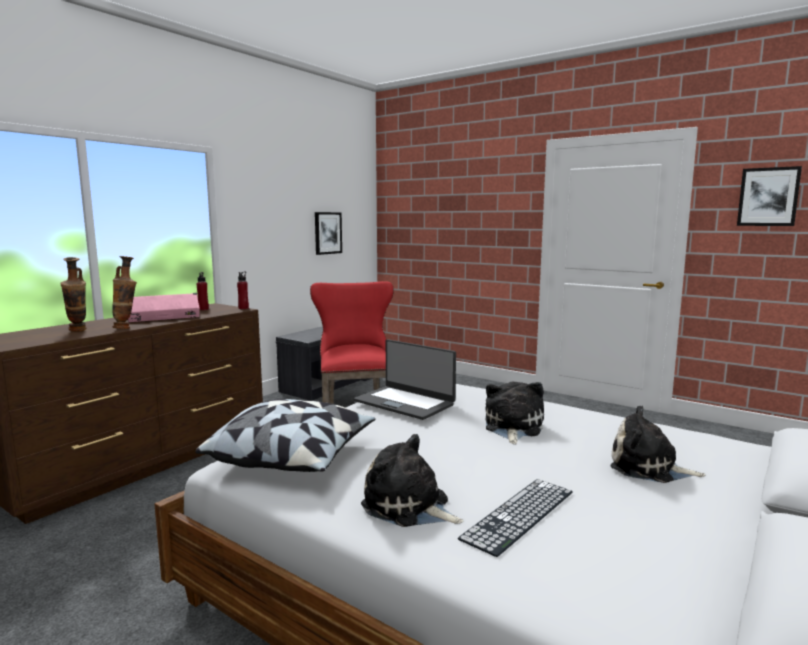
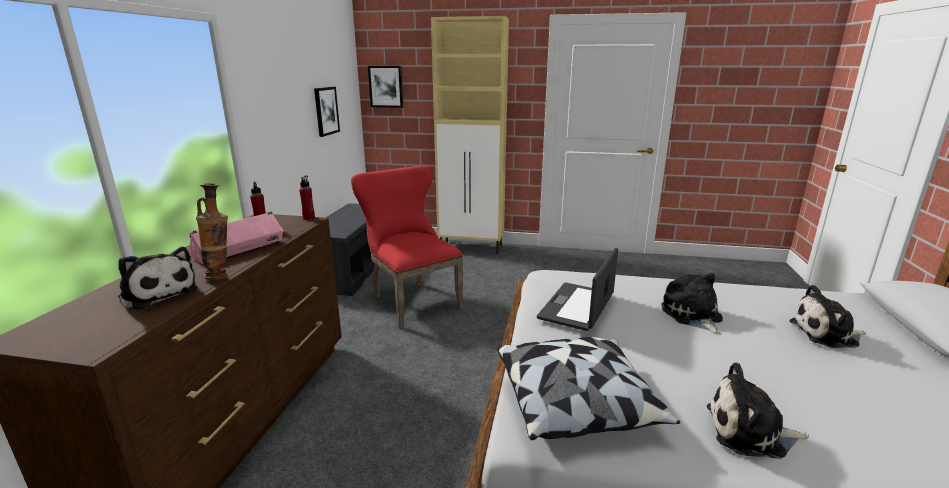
camera: 25 degrees left, 10 degrees up
(78, 331) = (158, 293): vase -> plush toy
(404, 402) = (578, 307): laptop -> laptop turned 105 degrees clockwise
(461, 380) = (472, 247): none -> beige cabinet
(519, 514) = (827, 412): keyboard -> none
(768, 197) = (736, 76): picture -> picture (386, 86)

